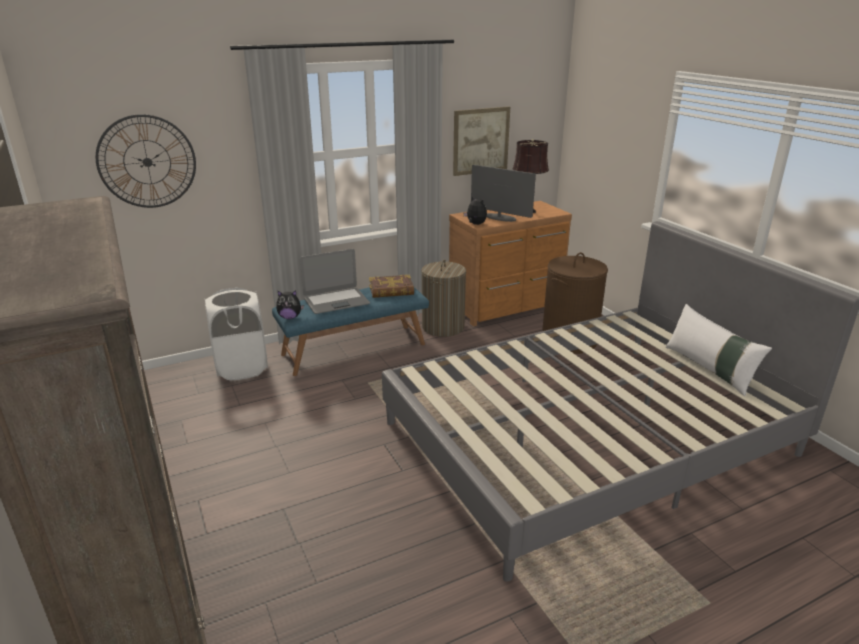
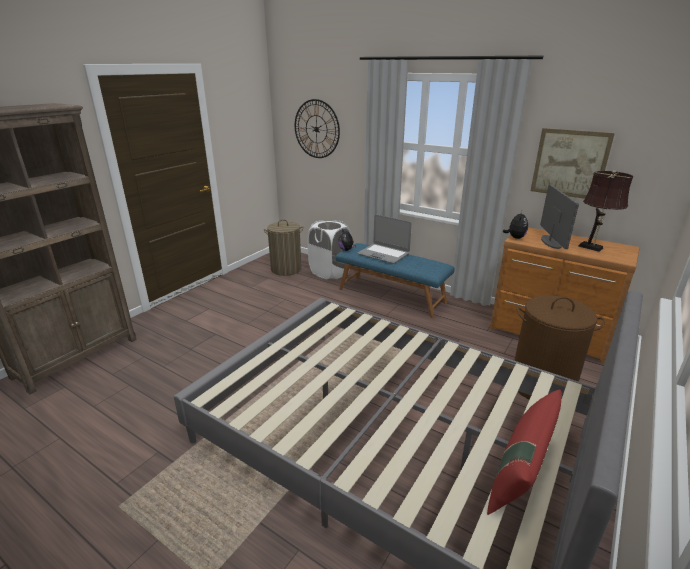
camera: 60 degrees right, 0 degrees up
(391, 290) = (425, 264): book -> none
(443, 327) = (468, 317): laundry basket -> laundry basket (286, 269)
(709, 369) = (520, 471): white pillow -> red pillow

